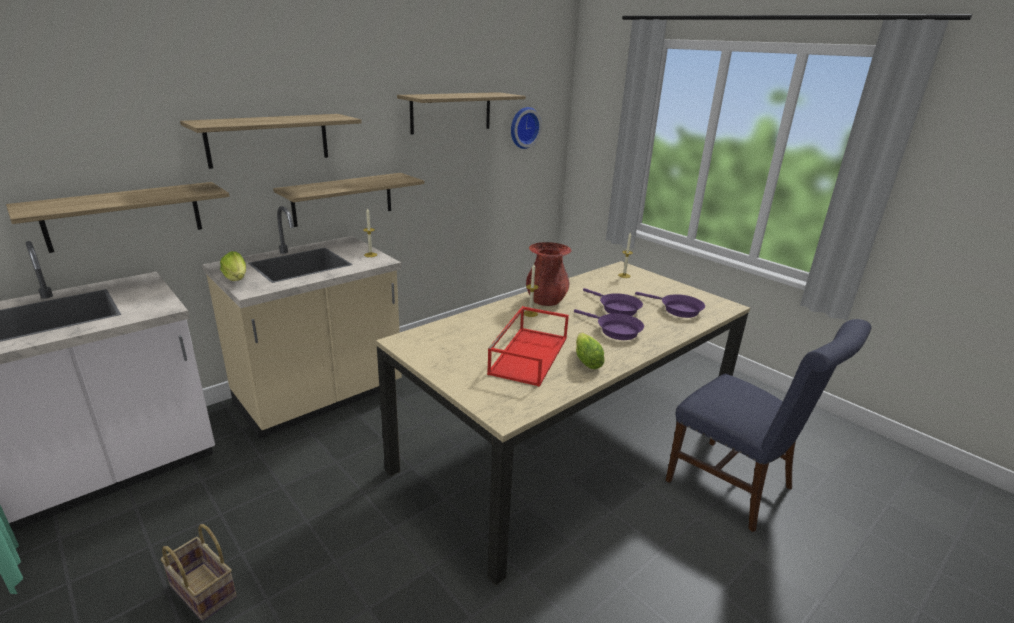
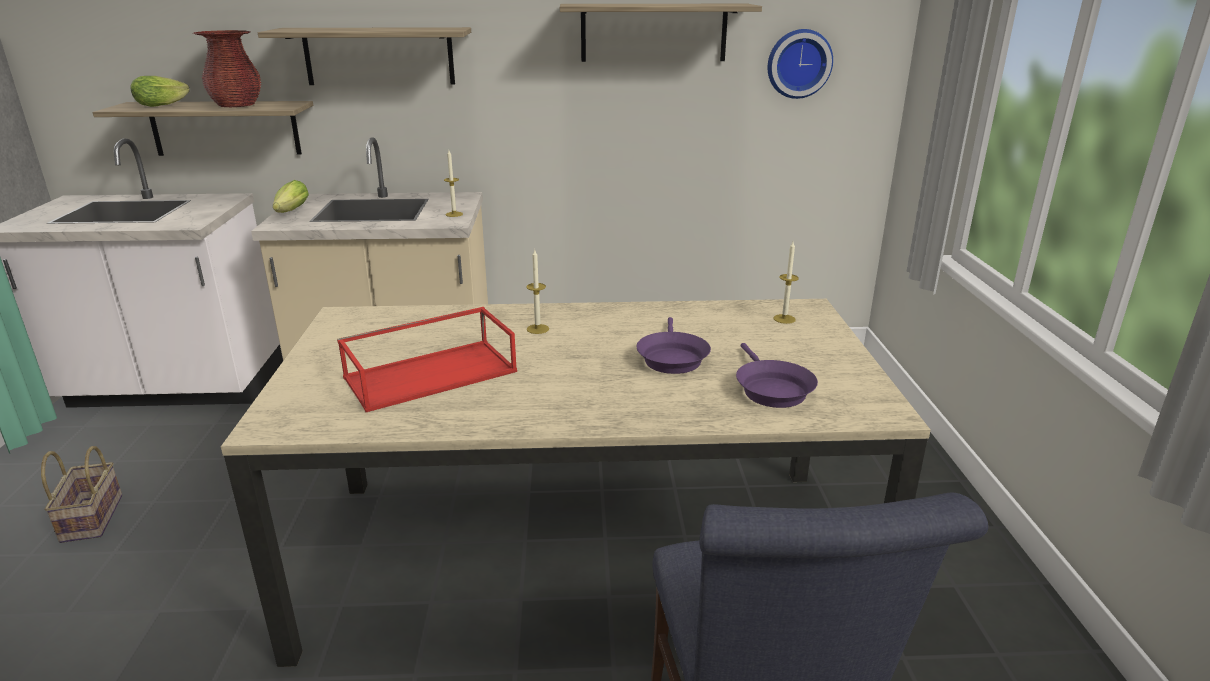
camera: 40 degrees right, 0 degrees up
(343, 199) = (476, 142): shelf -> none
(546, 301) = (591, 320): red vase -> red vase (236, 105)
(586, 359) = (485, 404): lettuce -> lettuce (165, 104)
(615, 330) = (605, 384): purple frying pan -> none

